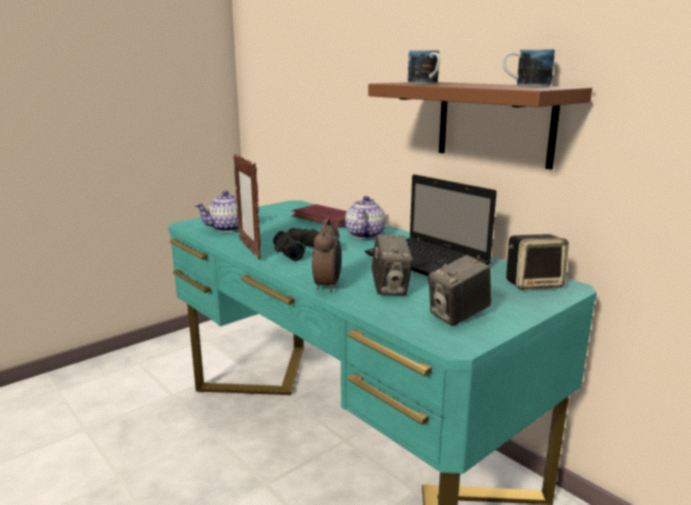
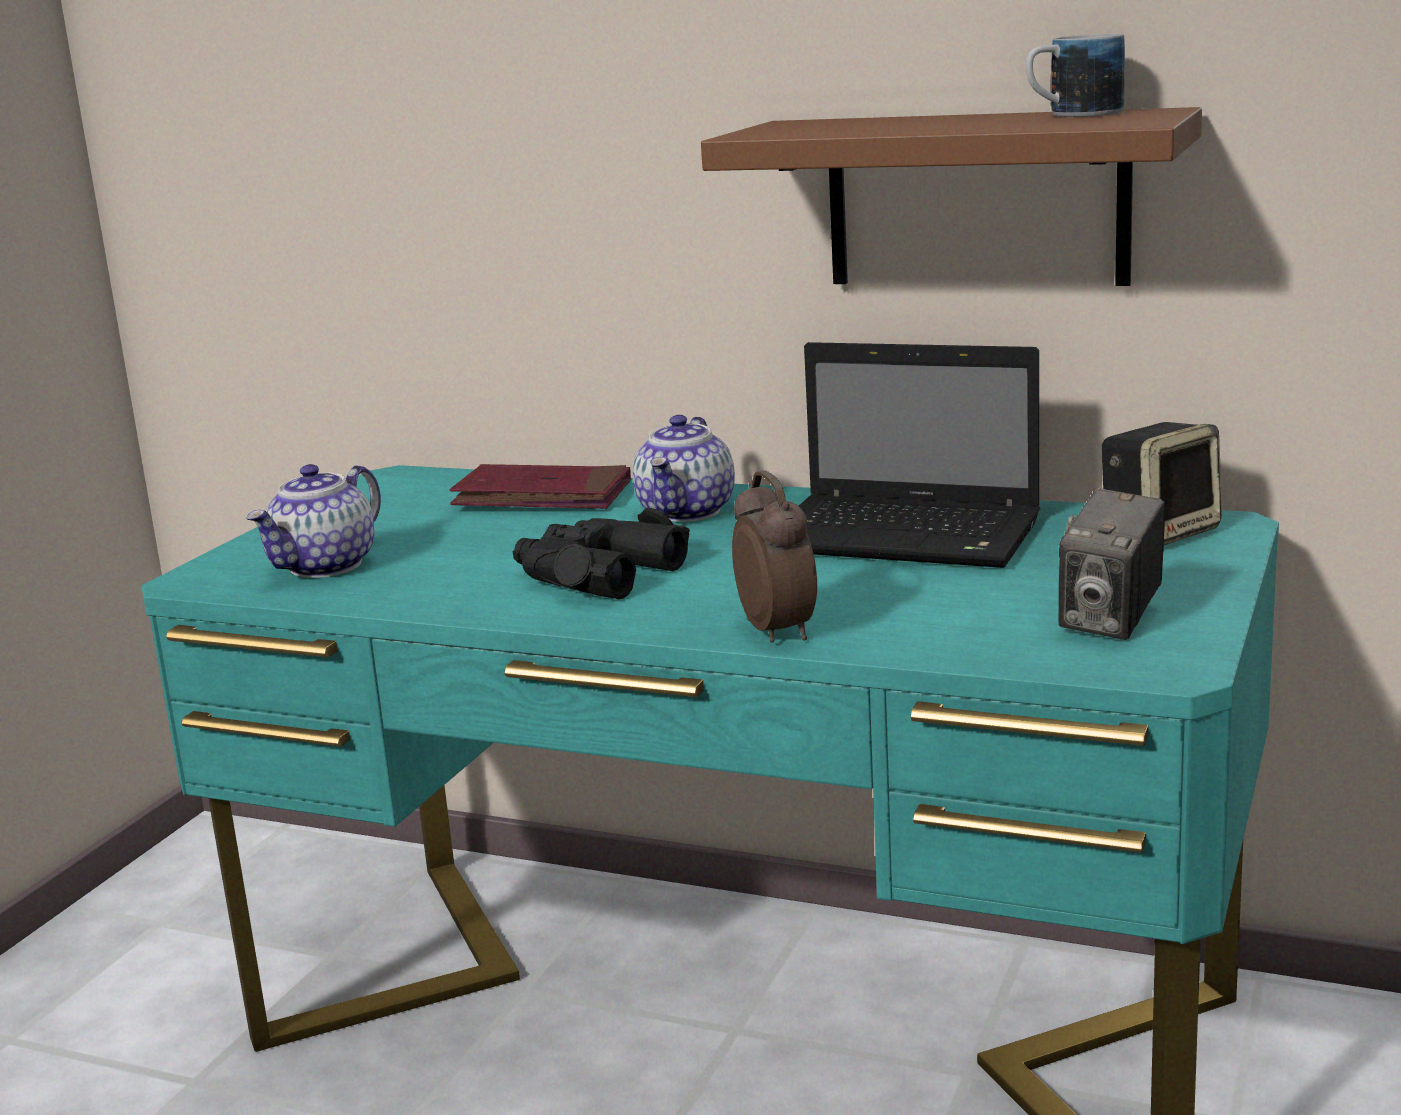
camera: 25 degrees left, 0 degrees up
(249, 249) = (468, 599): picture frame -> none
(364, 235) = (687, 512): teapot -> teapot turned 150 degrees counterclockwise
(390, 288) = (911, 604): camera -> none
(426, 83) = (846, 129): mug -> none

